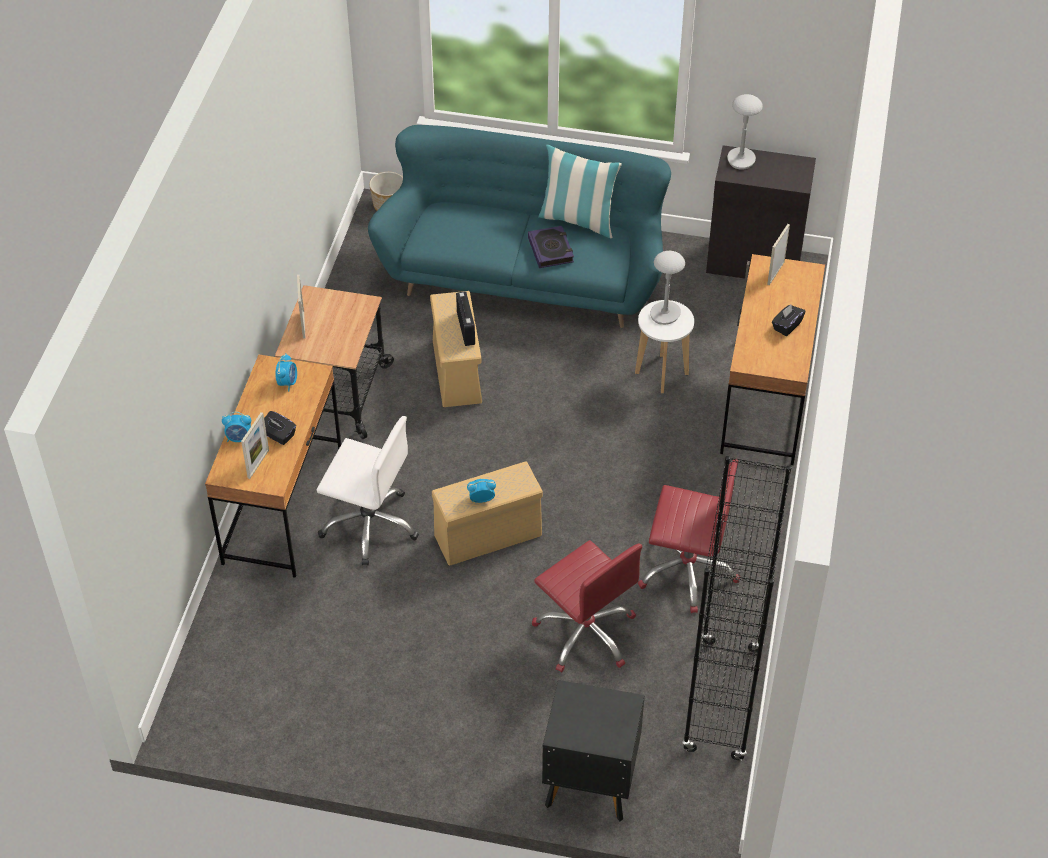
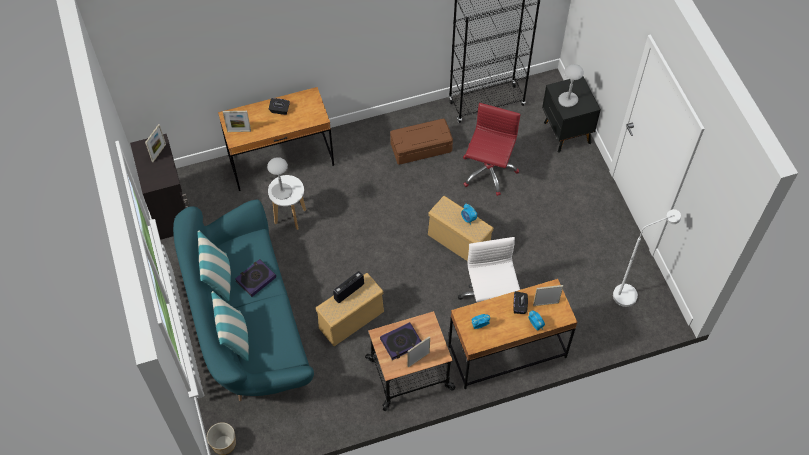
camera: 120 degrees left, 10 degrees up
(250, 698) = (630, 292): none -> white floor lamp
(339, 319) = (401, 342): none -> book
(483, 207) = (235, 338): none -> pillow
(687, 570) = (421, 147): red office chair -> brown storage box
(741, 159) = (152, 178): grey table lamp -> grey table lamp (568, 100)
(780, 177) = (159, 153): none -> picture frame

